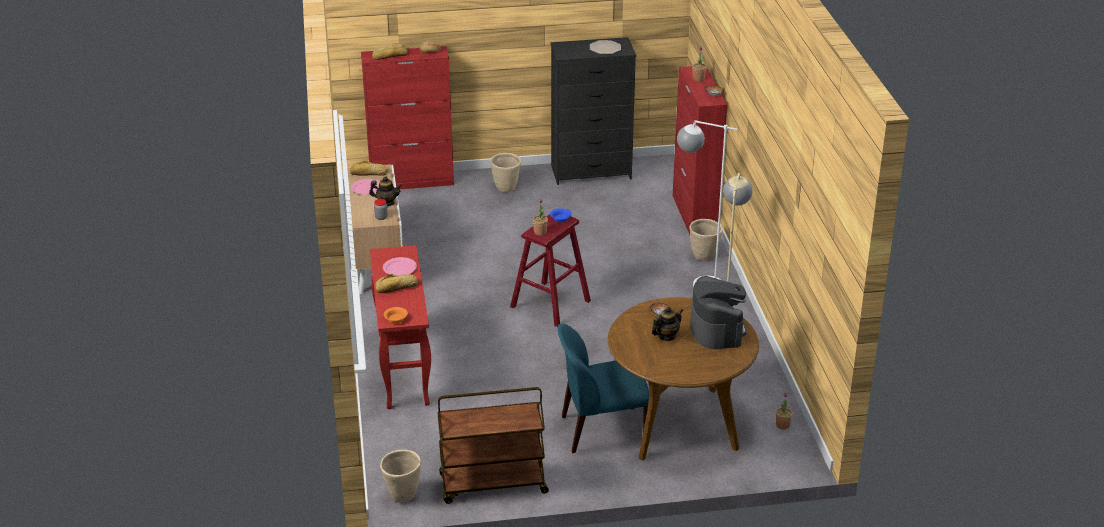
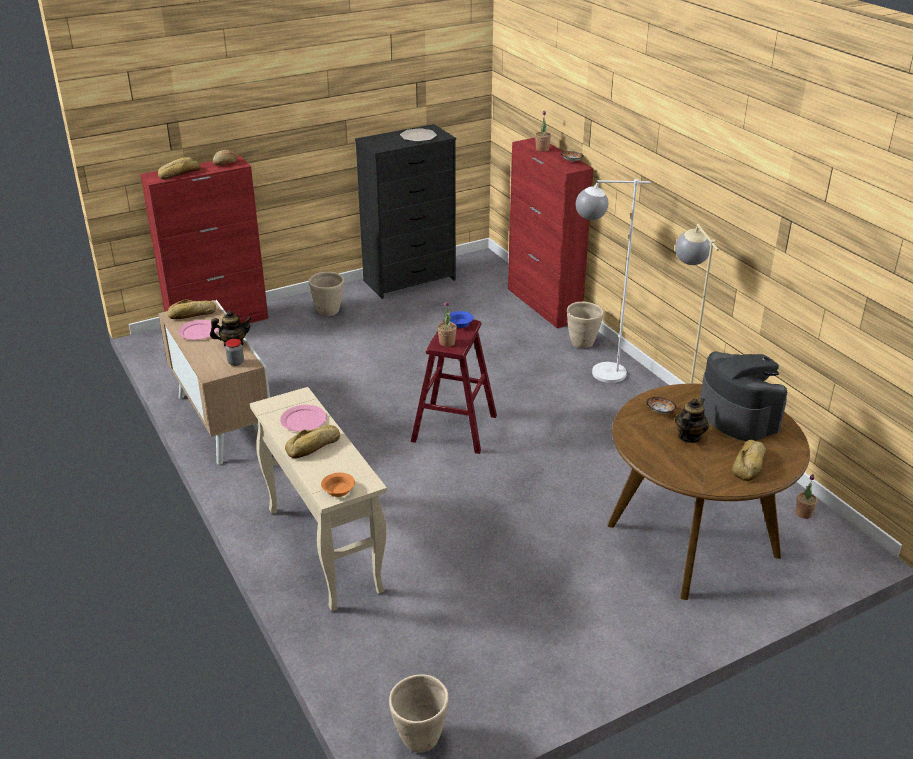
camera: 20 degrees left, 0 degrees up
(403, 368) = (323, 549): red console table -> beige console table
(492, 485) = (530, 688): brown cart -> none
(601, 430) = (613, 572): blue chair -> none
(695, 364) = (750, 464): none -> bread

